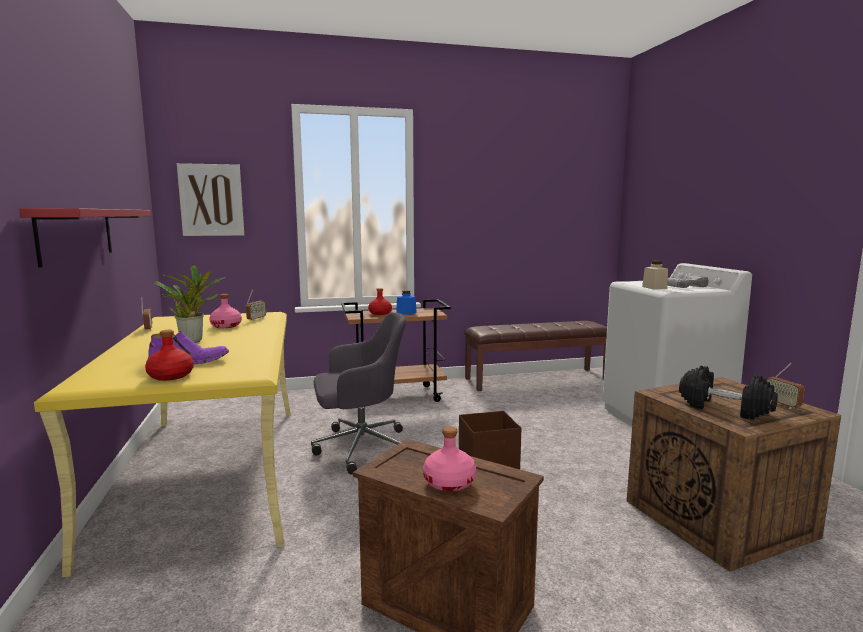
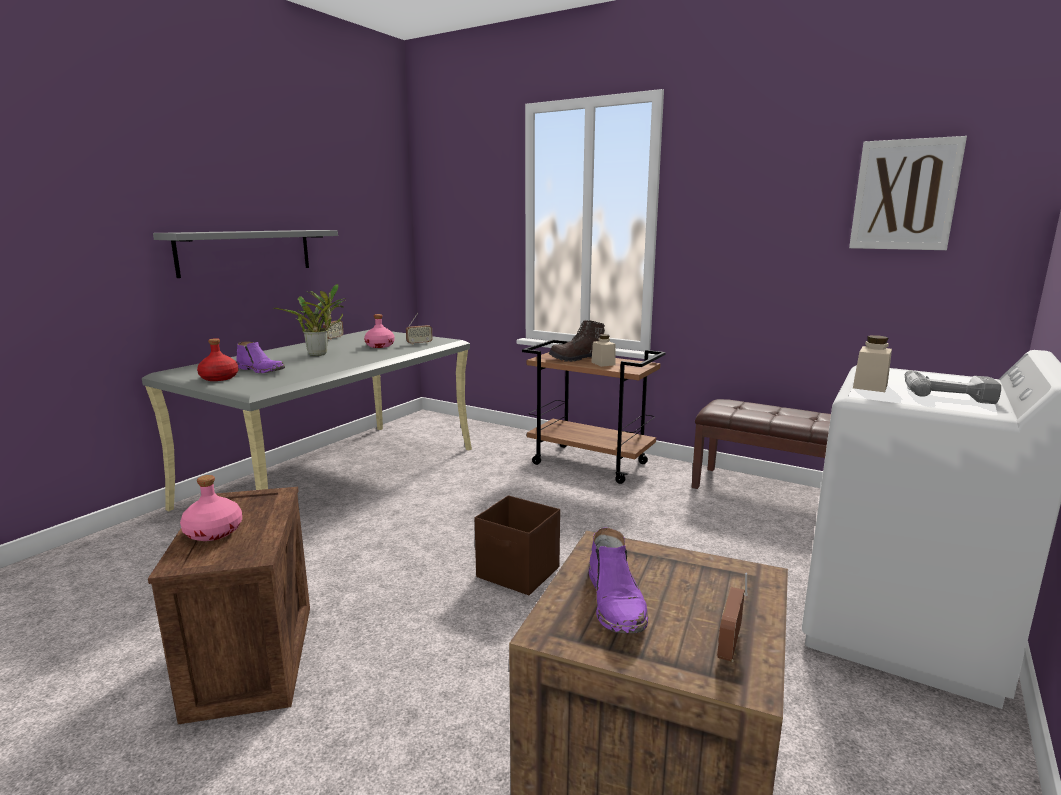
camera: 45 degrees right, 5 degrees up
(77, 234) = (246, 252): red shelf -> grey shelf
(209, 471) = (337, 475): yellow desk -> grey desk
(211, 200) = (454, 217): picture -> picture (904, 195)
(360, 448) = (459, 501): grey office chair -> none
(380, 313) = (576, 359): red bottle -> brown boot
(406, 313) = (603, 363): blue jar -> beige jar
(725, 408) = (616, 603): black dumbbell -> purple boot

